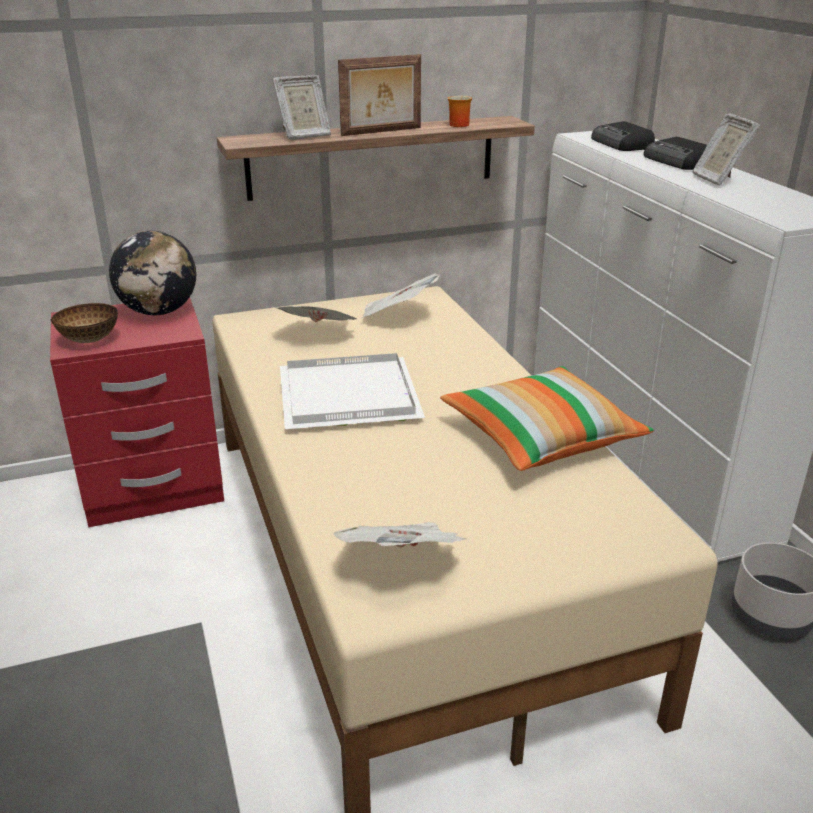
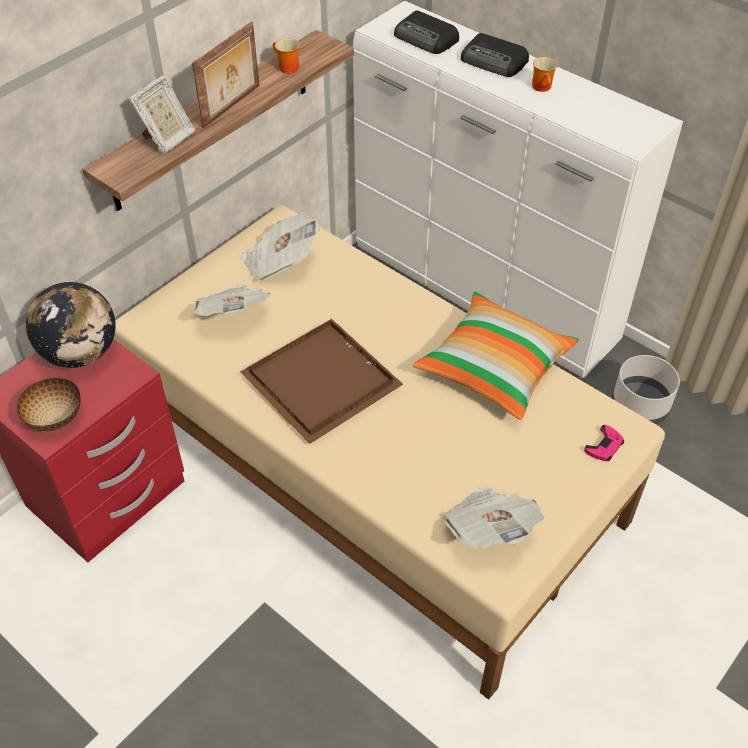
camera: 30 degrees left, 20 degrees up
(351, 397) = (324, 382): white tray -> brown tray
(617, 541) = (604, 446): none -> pink game controller
(718, 179) = (543, 87): picture frame -> mug

